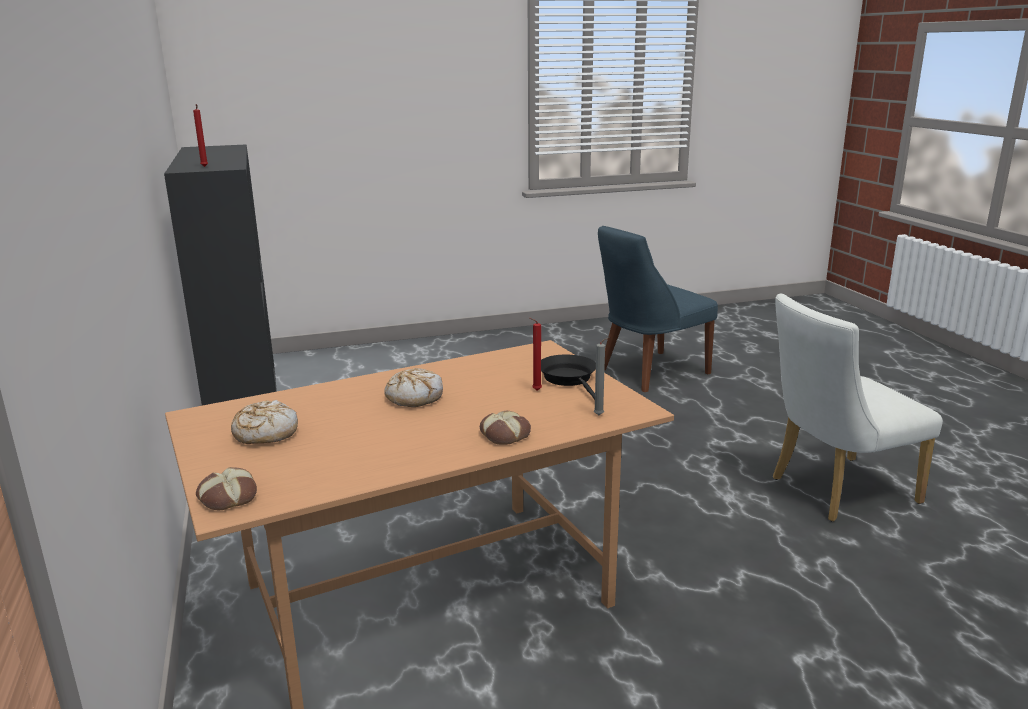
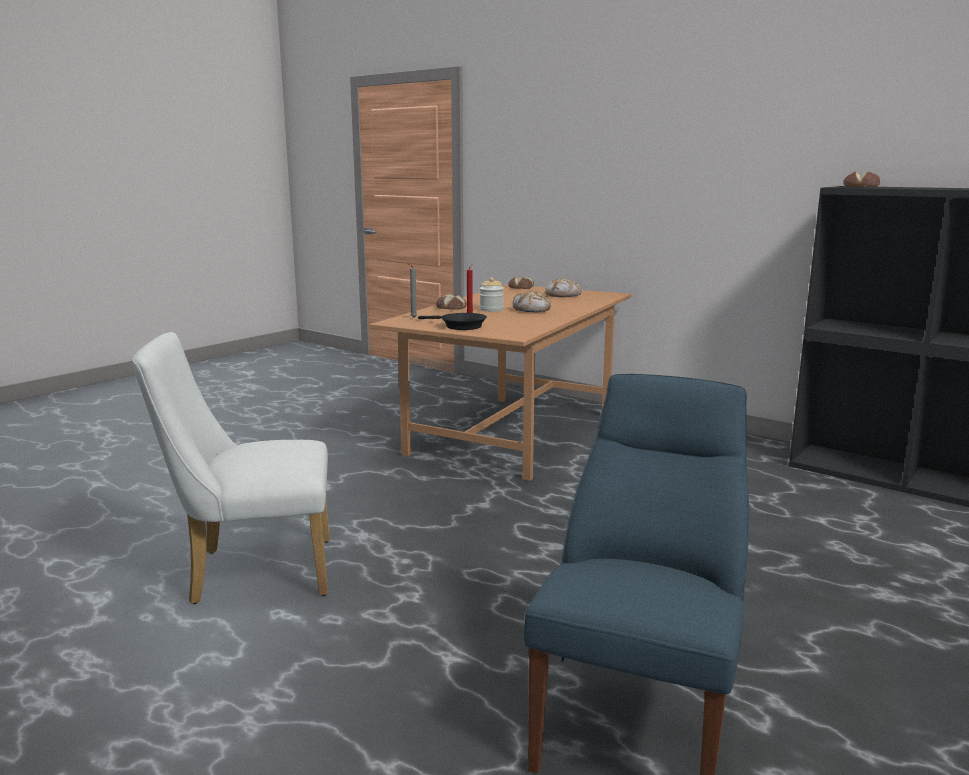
camera: 145 degrees right, 5 degrees down
(204, 167) = (861, 186): red candle -> bread
(462, 411) = (491, 310): none -> jar
(834, 491) = (251, 572): white chair -> white chair turned 135 degrees counterclockwise

